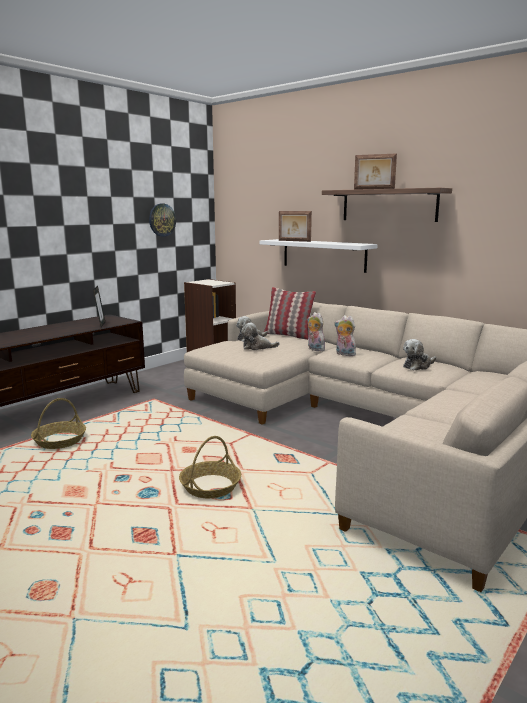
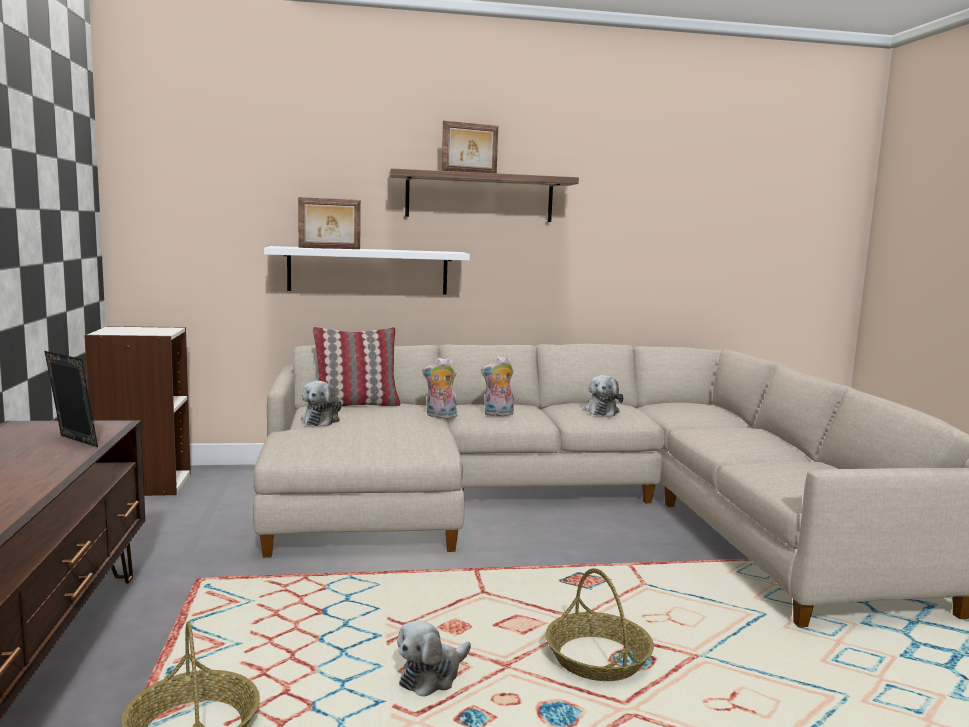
camera: 50 degrees left, 5 degrees down
(162, 220) = (49, 203): wall clock -> none
(257, 347) = (373, 429): plush toy -> plush toy (432, 676)

